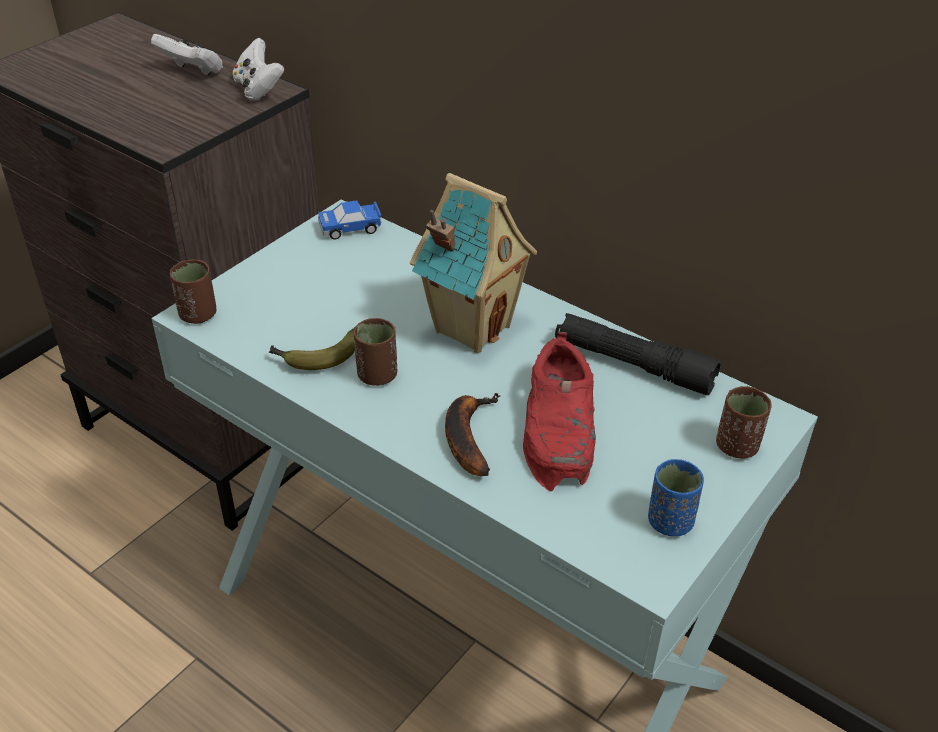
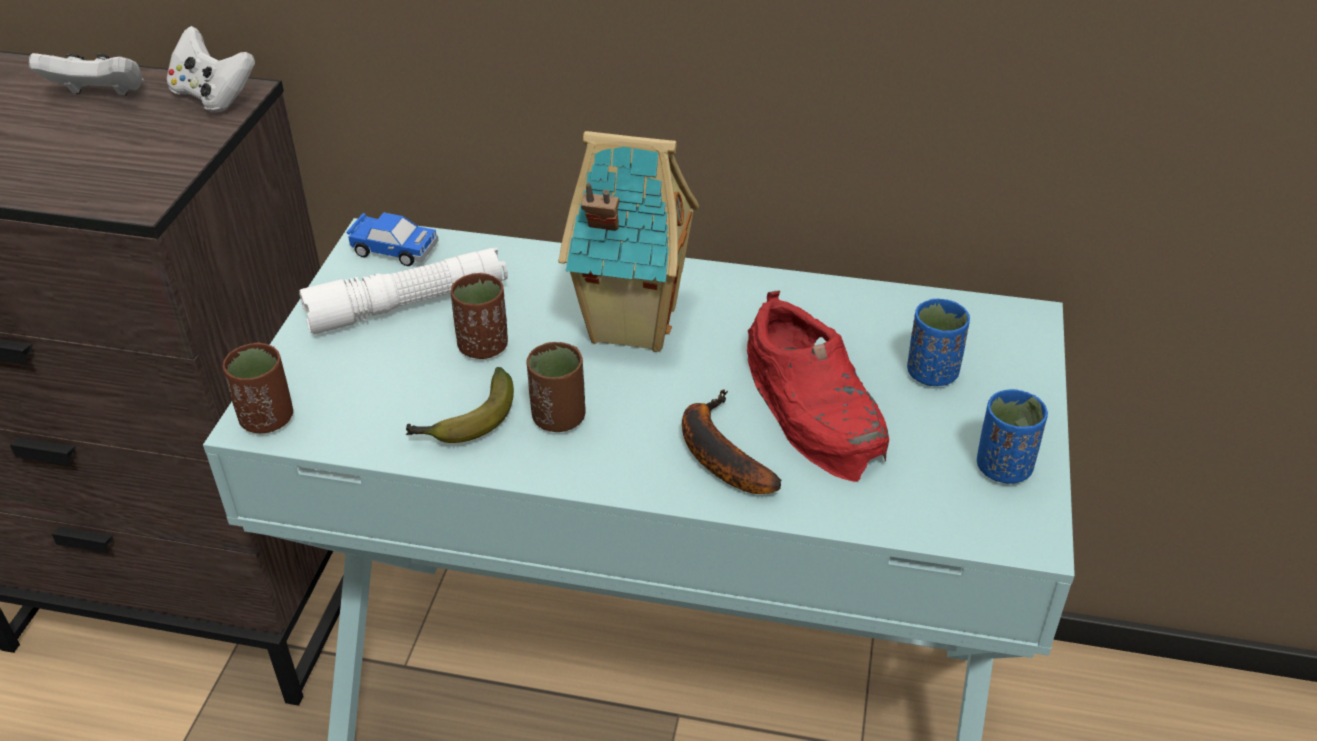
camera: 25 degrees left, 0 degrees up
(334, 268) = (408, 305): none -> white flashlight
(351, 228) = (393, 250): toy car -> toy car turned 120 degrees counterclockwise
(633, 365) = (840, 308): black flashlight -> none
(668, 434) = (932, 373): none -> blue cup
(737, 446) = (1009, 361): brown cup -> brown cup (483, 346)

